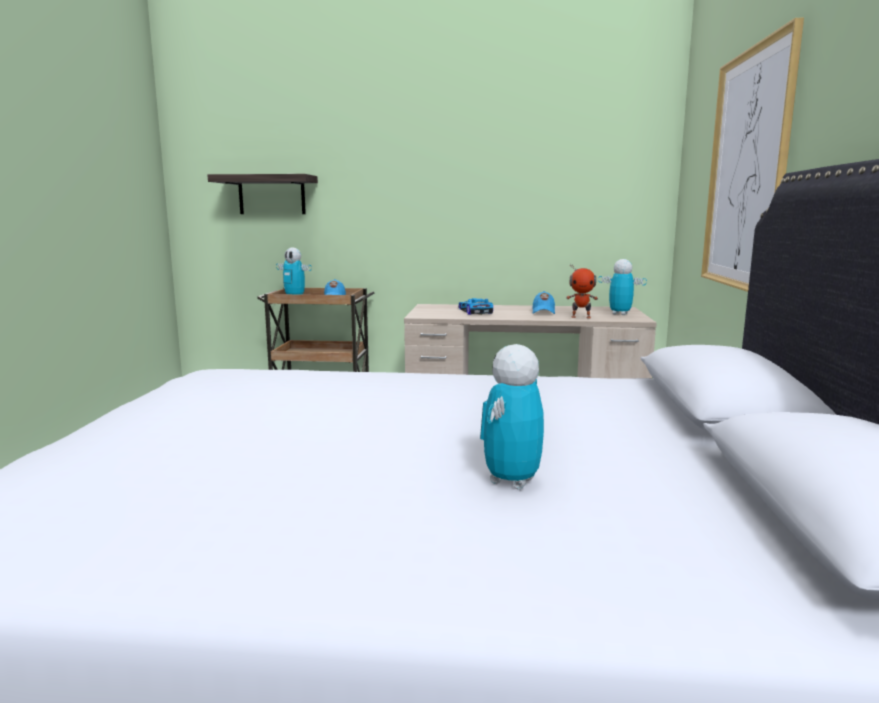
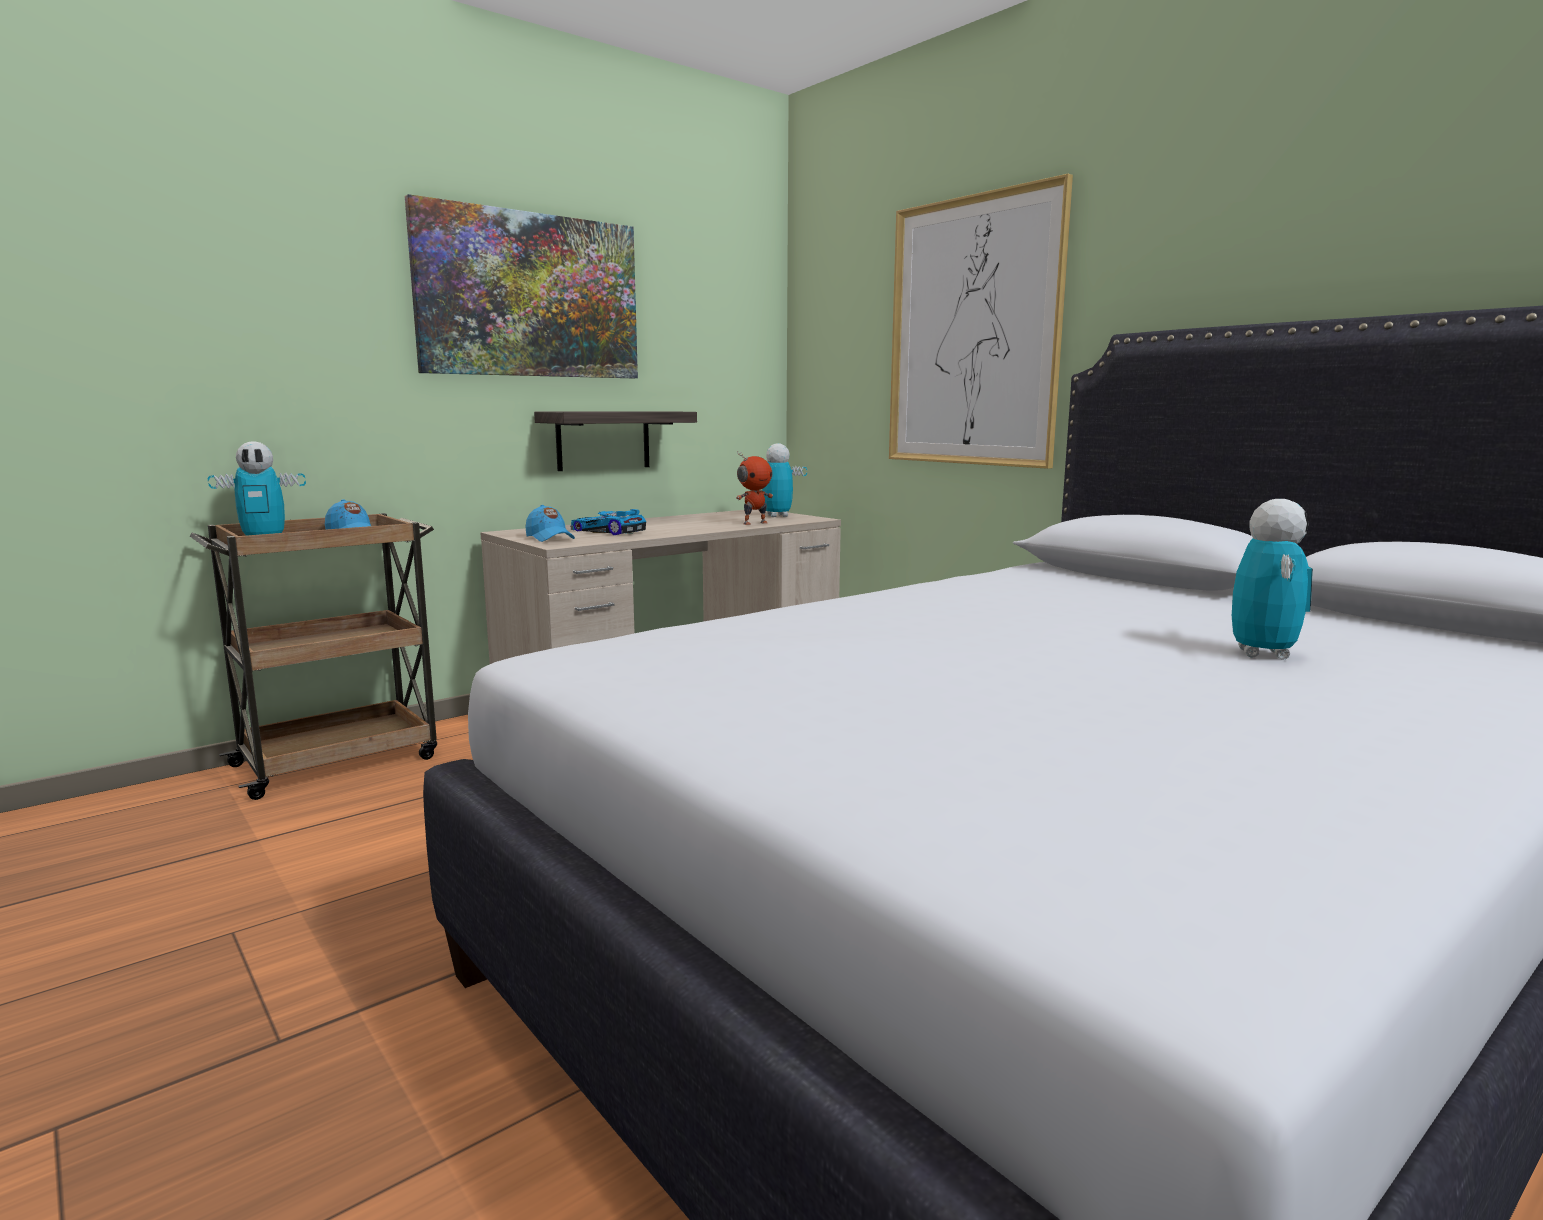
camera: 45 degrees left, 0 degrees up
(272, 195) = (160, 335): shelf -> shelf (603, 440)
(462, 160) = (530, 296): none -> picture
(511, 481) = (1262, 654): toy robot -> toy robot turned 150 degrees counterclockwise
(543, 312) = (692, 523): blue cap -> blue cap (549, 538)

